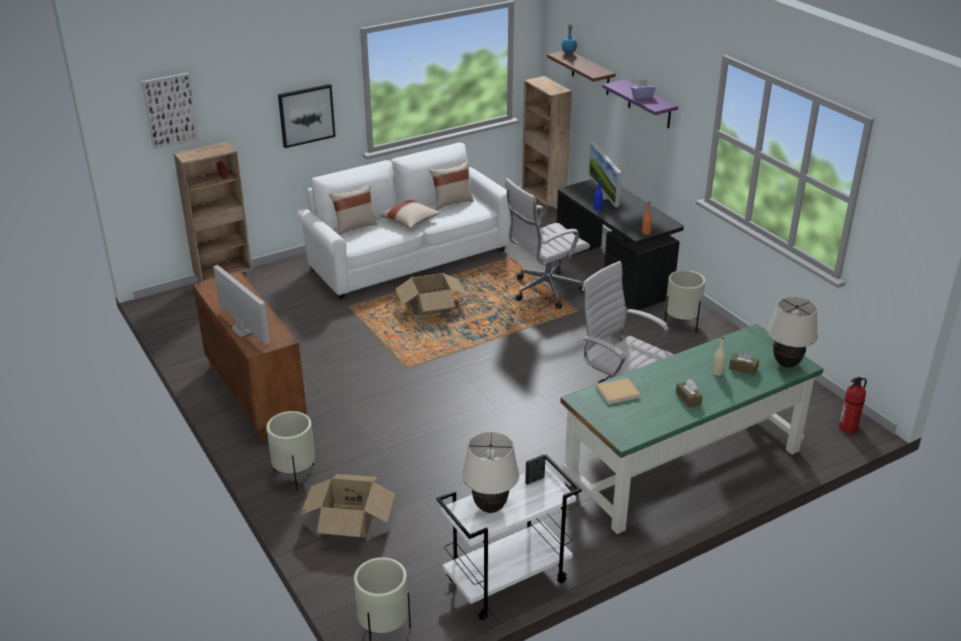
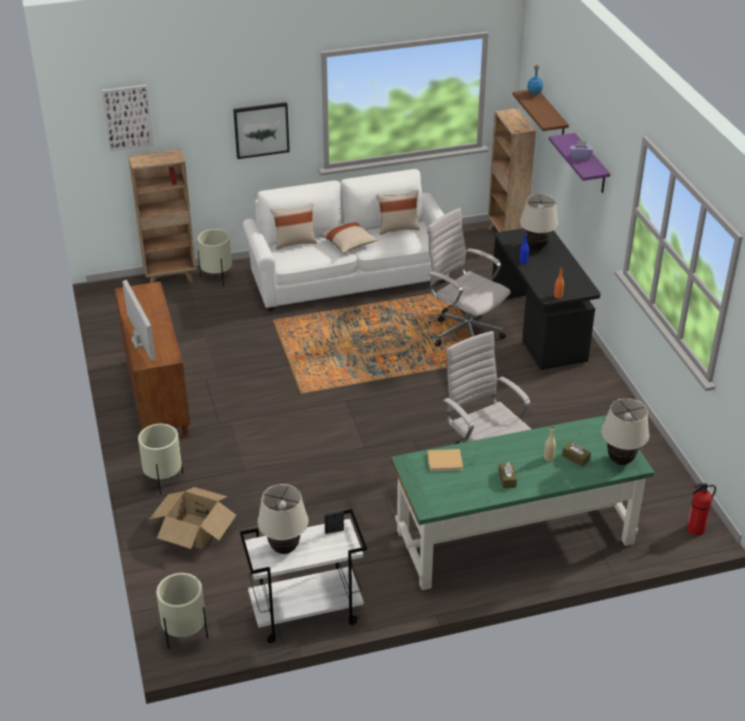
camera: 15 degrees right, 5 degrees up
(431, 306) = (350, 332): cardboard box -> none
(544, 291) = (464, 333): white office chair -> white office chair turned 60 degrees clockwise
(603, 196) = (536, 247): monitor -> beige table lamp
(681, 325) = (583, 391): beige planter -> beige planter (217, 277)

